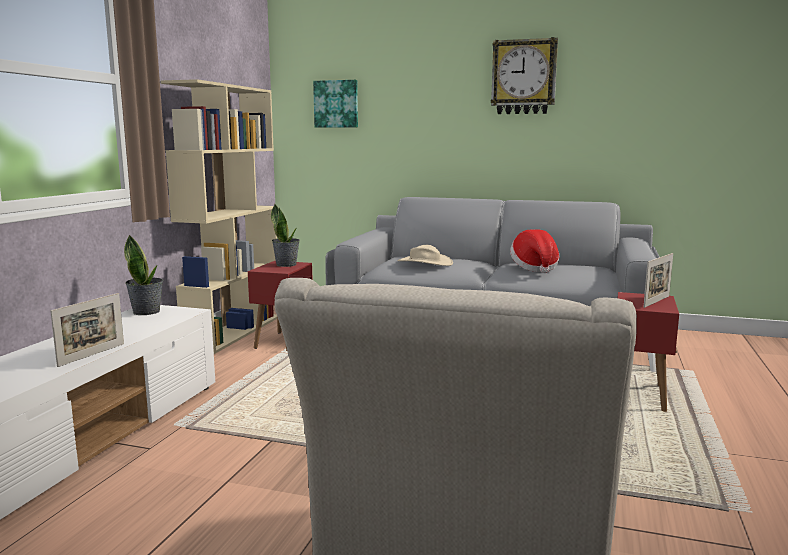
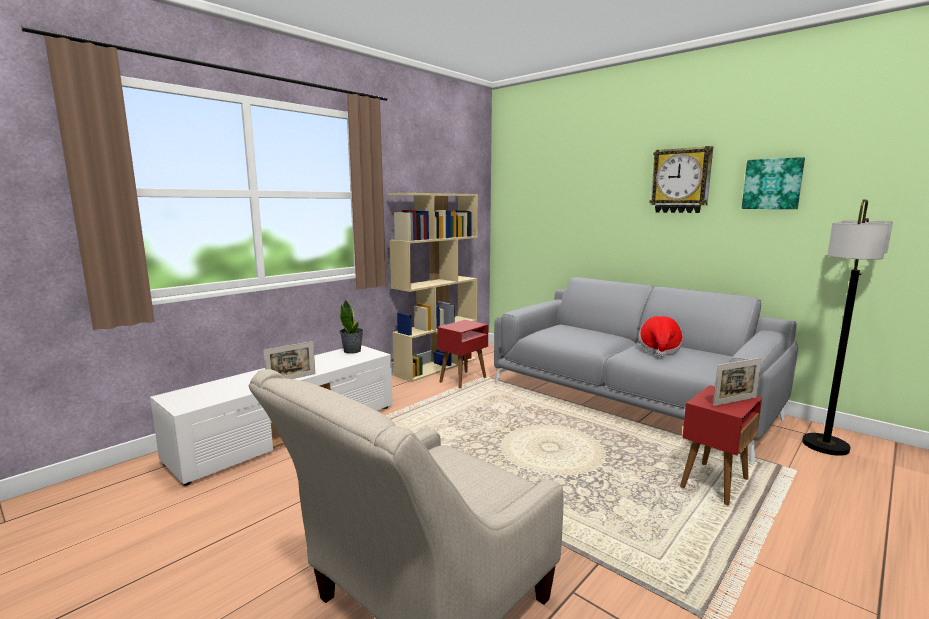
camera: 25 degrees right, 0 degrees up
(286, 264) = (468, 324): potted plant -> none
(336, 104) = (533, 201): picture -> picture (772, 184)
(424, 262) = (570, 334): beige hat -> none
(696, 346) = (825, 445): none -> floor lamp

